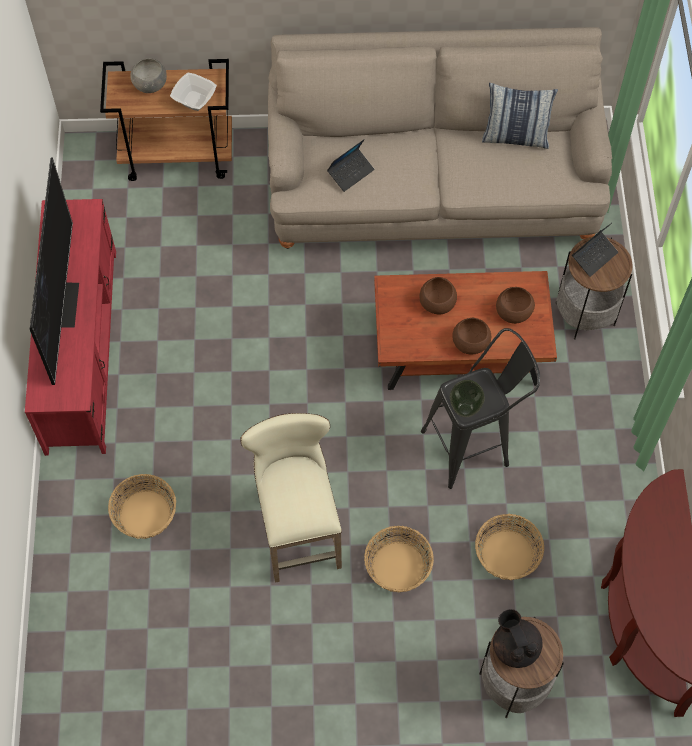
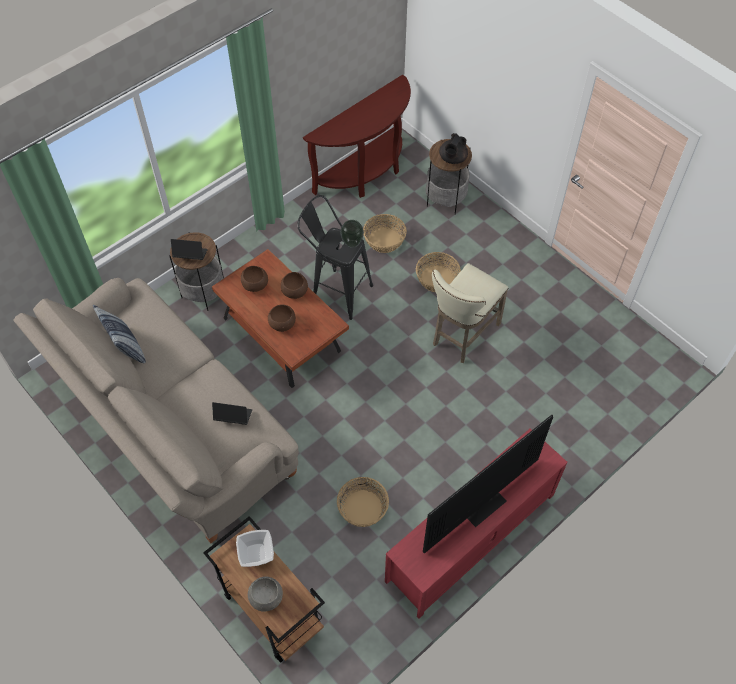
camera: 130 degrees left, 5 degrees down
(144, 514) = (530, 412): basket -> basket (363, 508)

